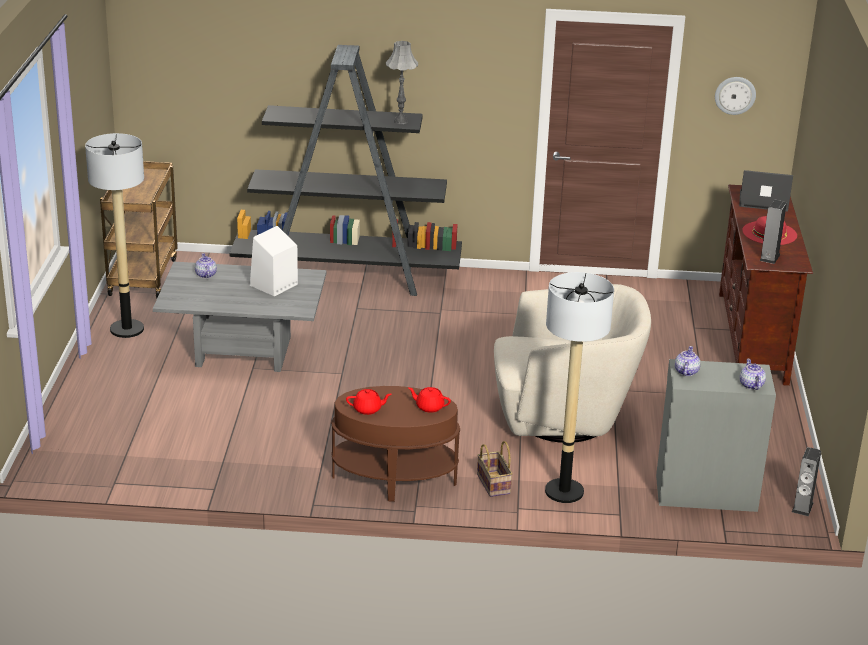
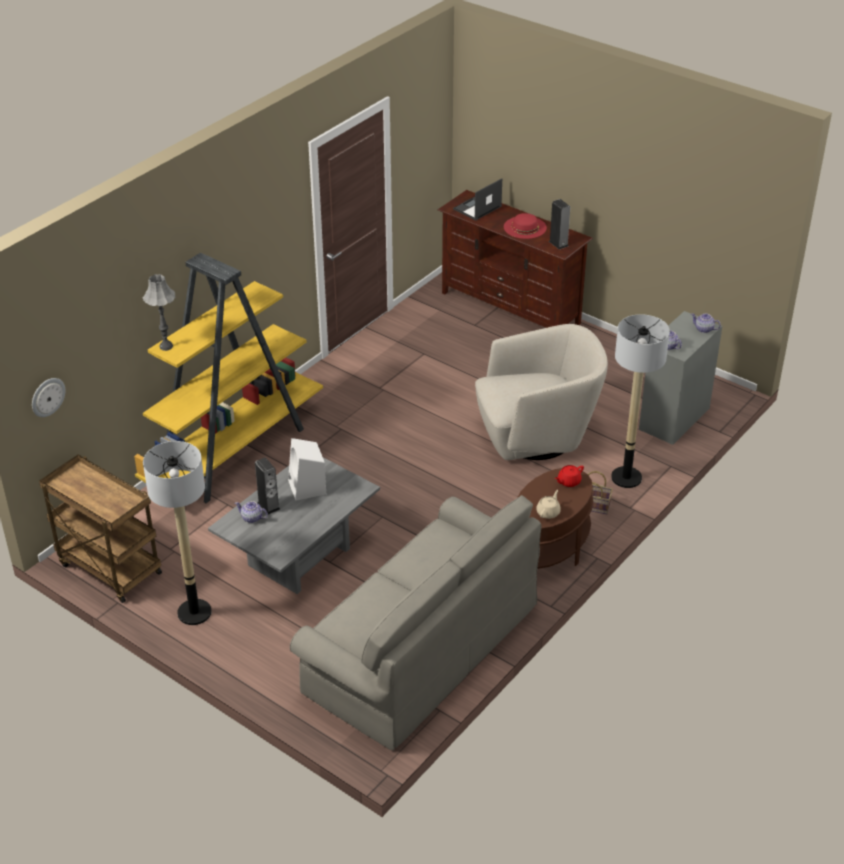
camera: 55 degrees left, 10 degrees up
(185, 451) = (421, 647): none -> grey sofa
(347, 276) = (235, 451): black bookcase -> yellow bookcase
(368, 409) = (548, 512): red teapot -> beige teapot
(401, 121) = (258, 296): grey table lamp -> grey table lamp (166, 346)
(564, 417) = (537, 435): beige armchair -> beige armchair turned 45 degrees clockwise
(735, 95) = (420, 140): wall clock -> wall clock (47, 397)
(802, 507) = (717, 388): speaker -> speaker (268, 506)

